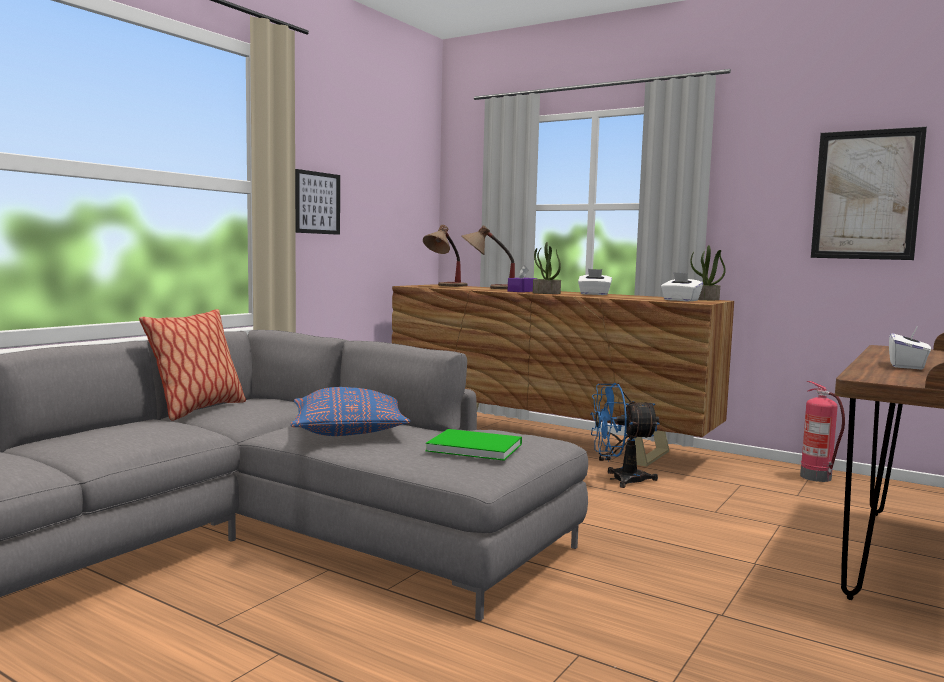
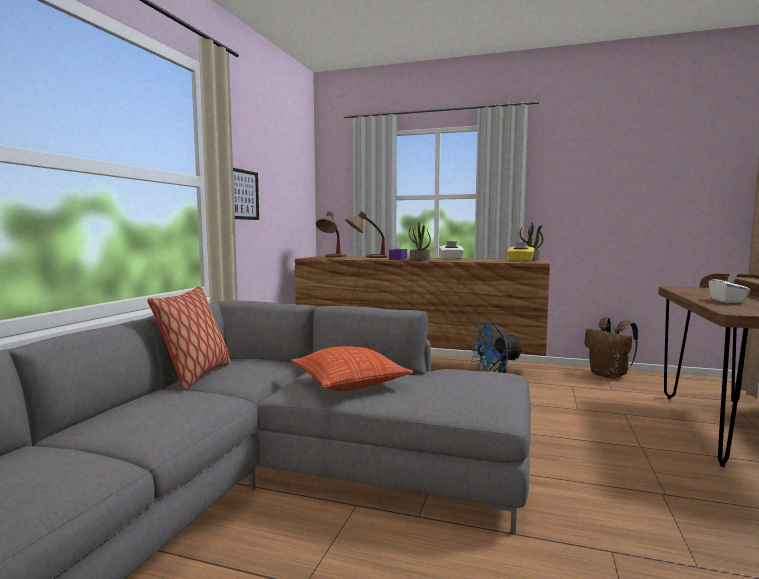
camera: 15 degrees left, 0 degrees up
(349, 431) = (350, 383): blue pillow -> orange pillow
(473, 447) = (466, 387): green book -> none
(680, 300) = (520, 261): white tissue box -> yellow tissue box
(817, 477) = (610, 375): fire extinguisher -> brown backpack
(866, 195) = (629, 187): picture -> none

